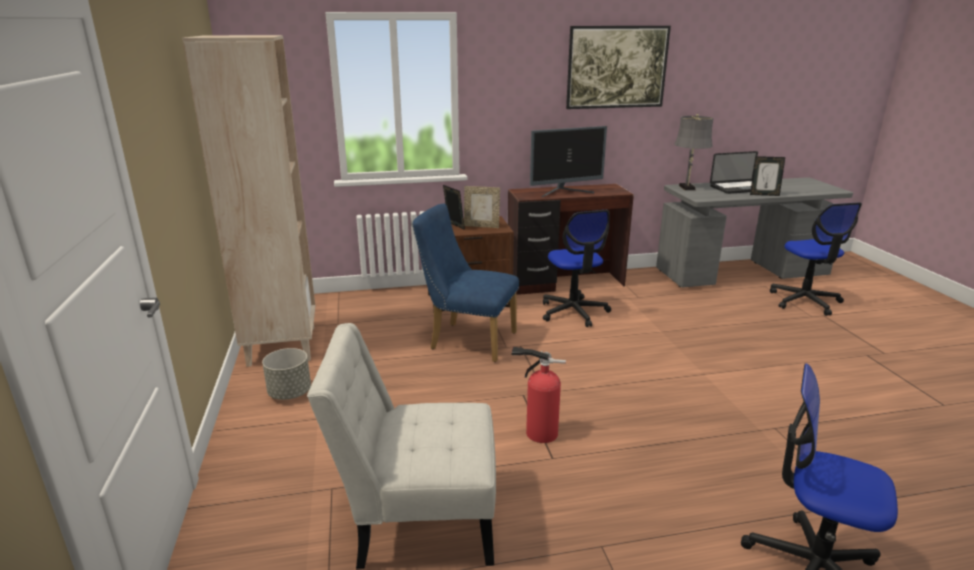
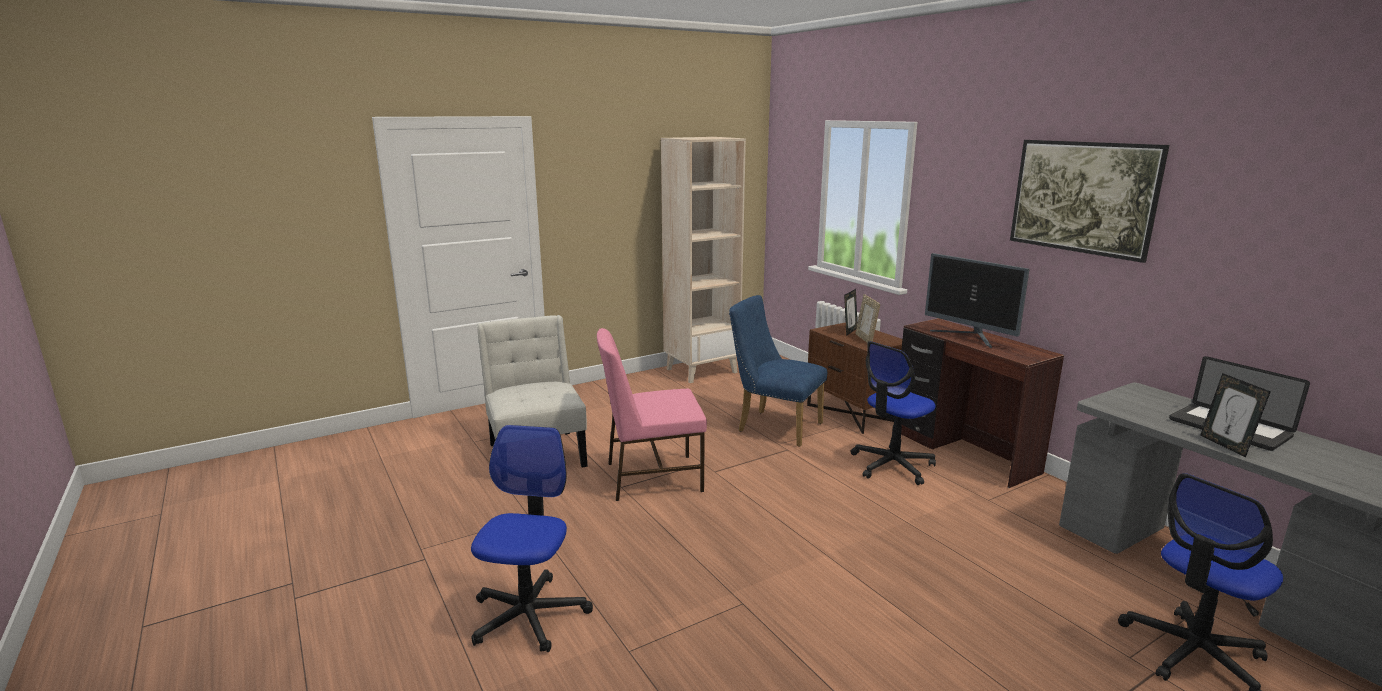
camera: 70 degrees right, 5 degrees down
(290, 393) = (645, 388): grey planter -> none
(467, 340) = (773, 426): blue chair -> blue chair turned 60 degrees counterclockwise
(538, 432) = (651, 477): fire extinguisher -> pink chair
(687, 188) = (1146, 395): grey table lamp -> none

